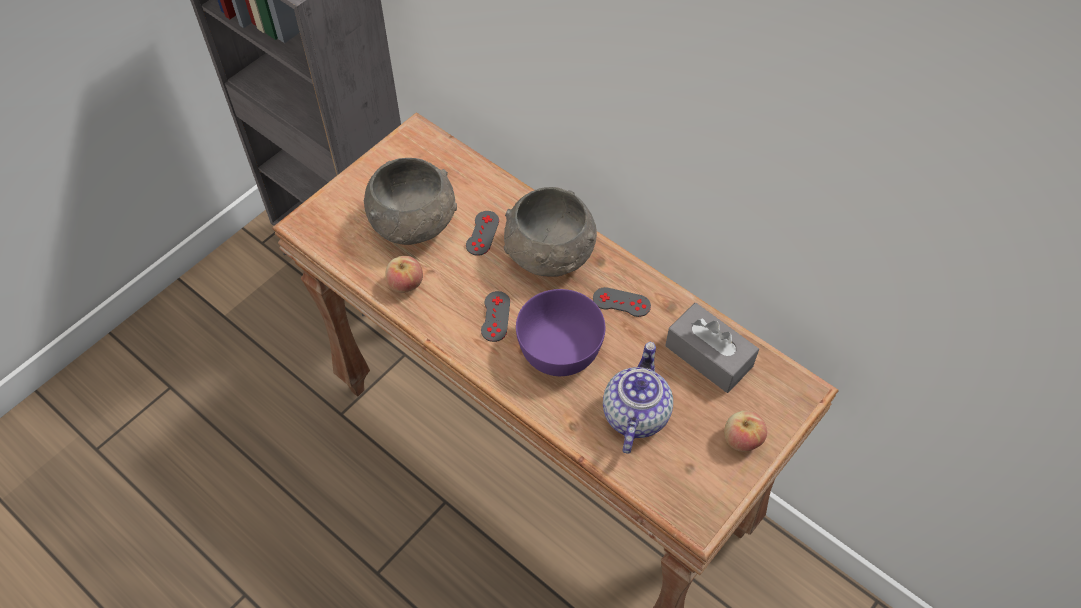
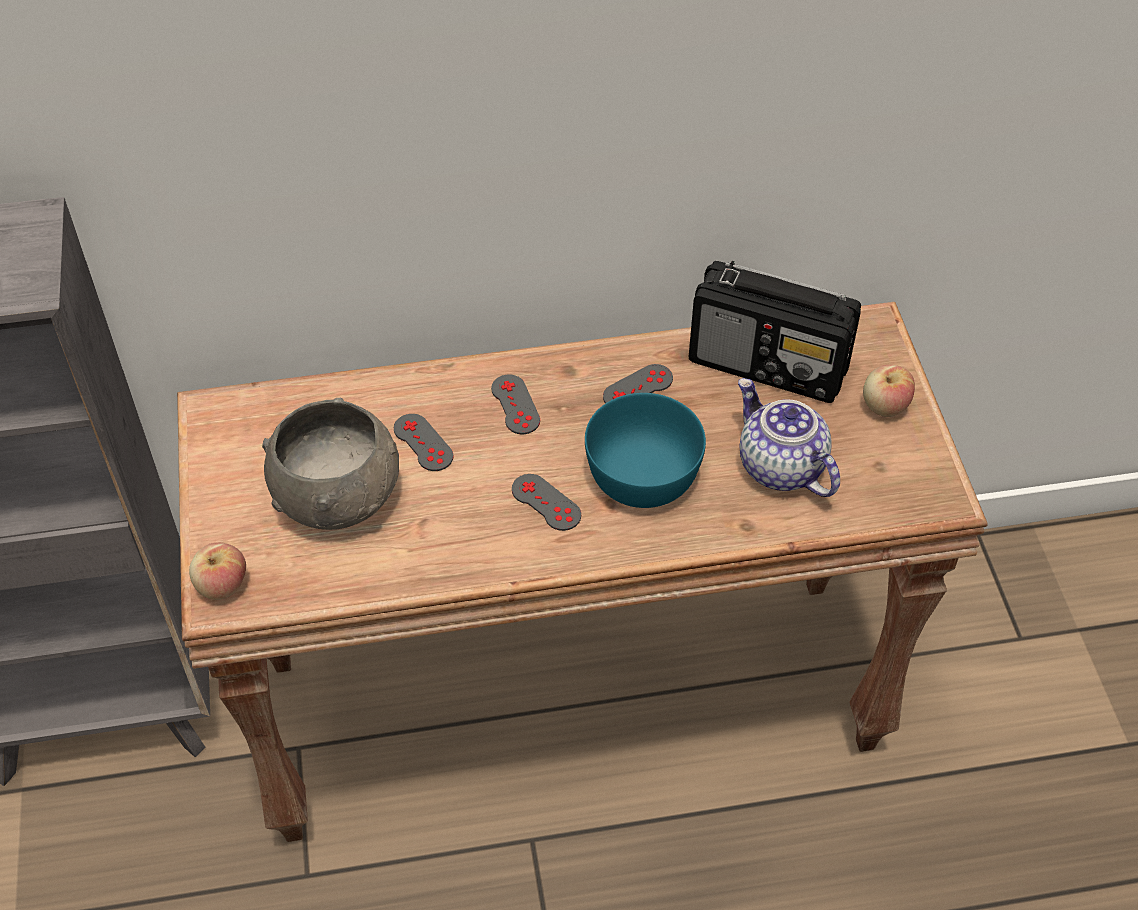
camera: 50 degrees left, 5 degrees down
(405, 284) = (415, 555): apple -> apple (222, 585)
(549, 254) = (515, 405): grey bowl -> grey game controller
(560, 350) = (644, 476): purple bowl -> turquoise bowl
(708, 356) = (769, 365): grey tissue box -> radio

